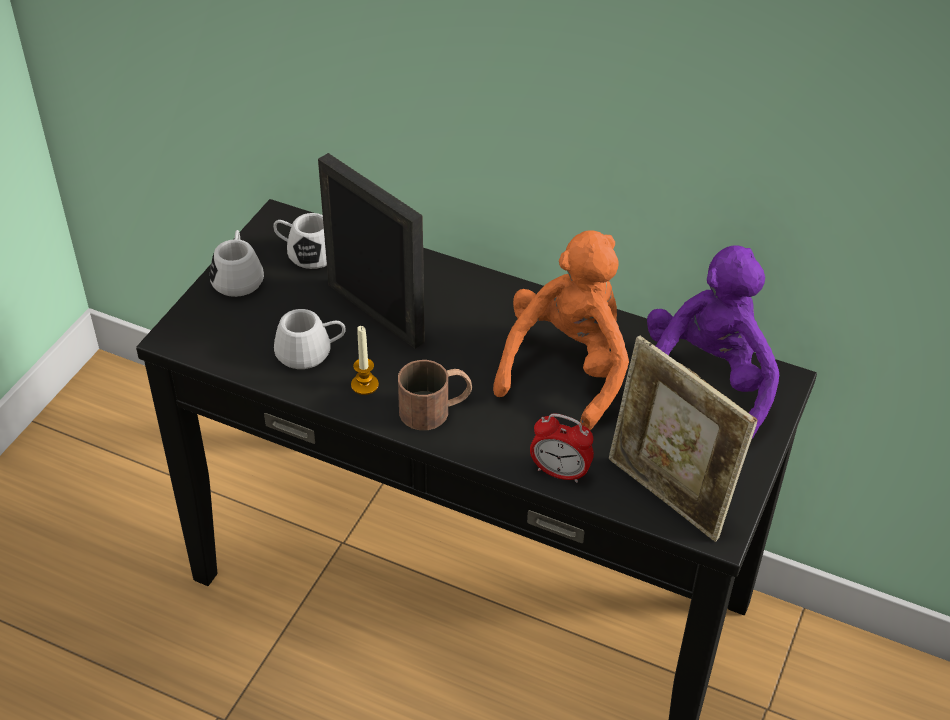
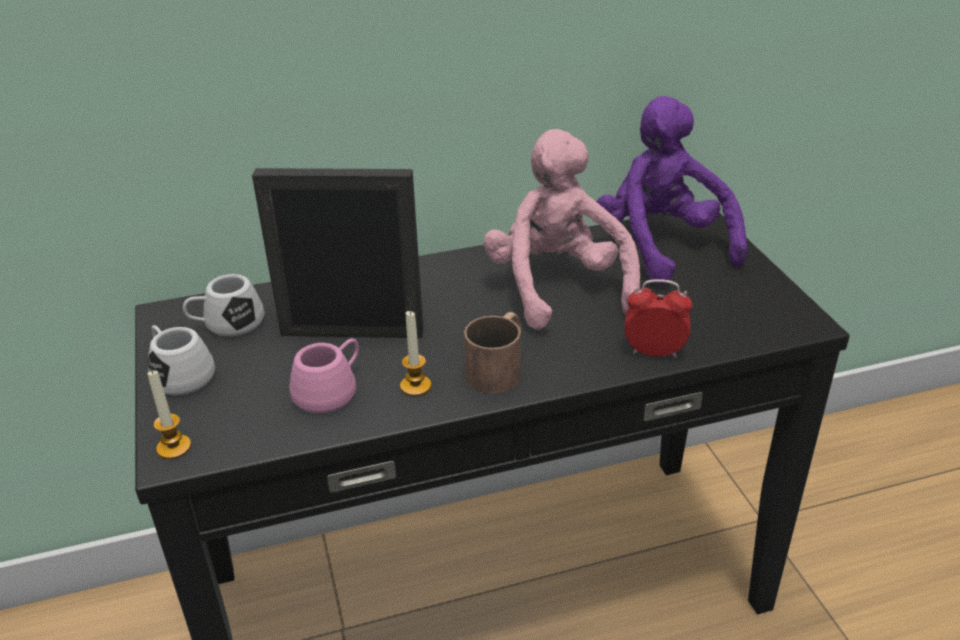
camera: 40 degrees left, 10 degrees down
(181, 331) = (174, 447): none -> candle
(310, 351) = (331, 390): white mug -> pink mug
(560, 472) = (654, 352): alarm clock -> alarm clock turned 150 degrees counterclockwise
(567, 368) = (557, 287): orange plush toy -> pink plush toy
(667, 496) = (744, 322): picture frame -> none

